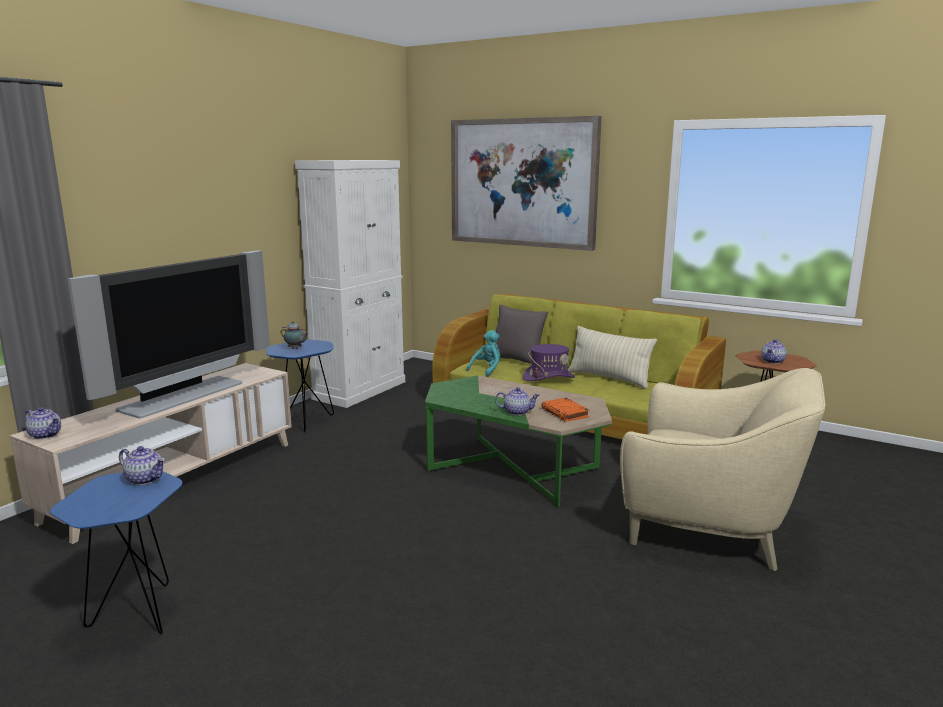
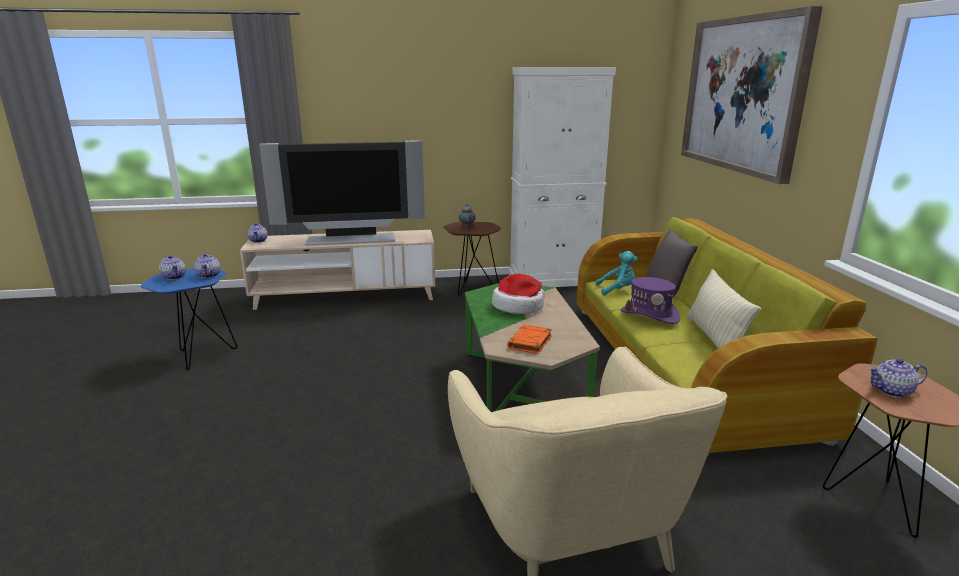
camera: 50 degrees right, 5 degrees up
(305, 422) = (472, 289): blue side table -> brown side table
(493, 395) = (519, 306): none -> hat
(517, 412) = (498, 325): teapot -> teapot (174, 277)

